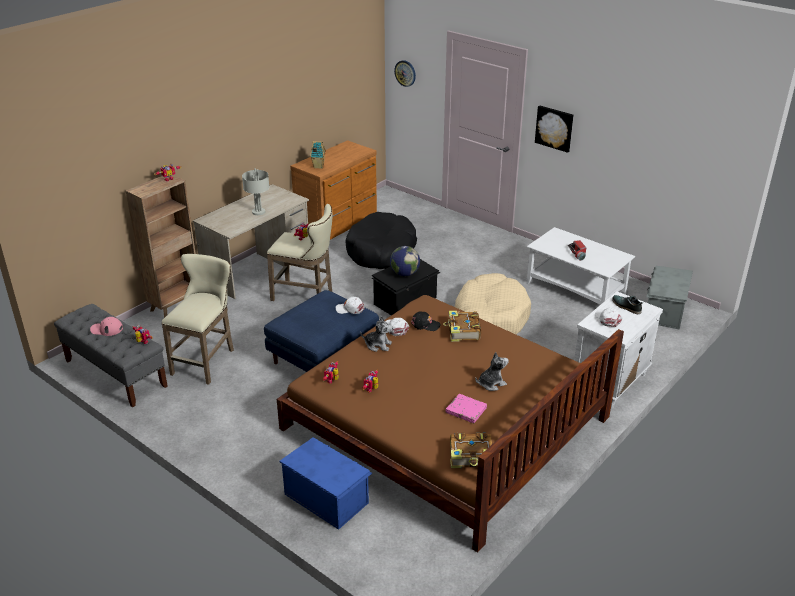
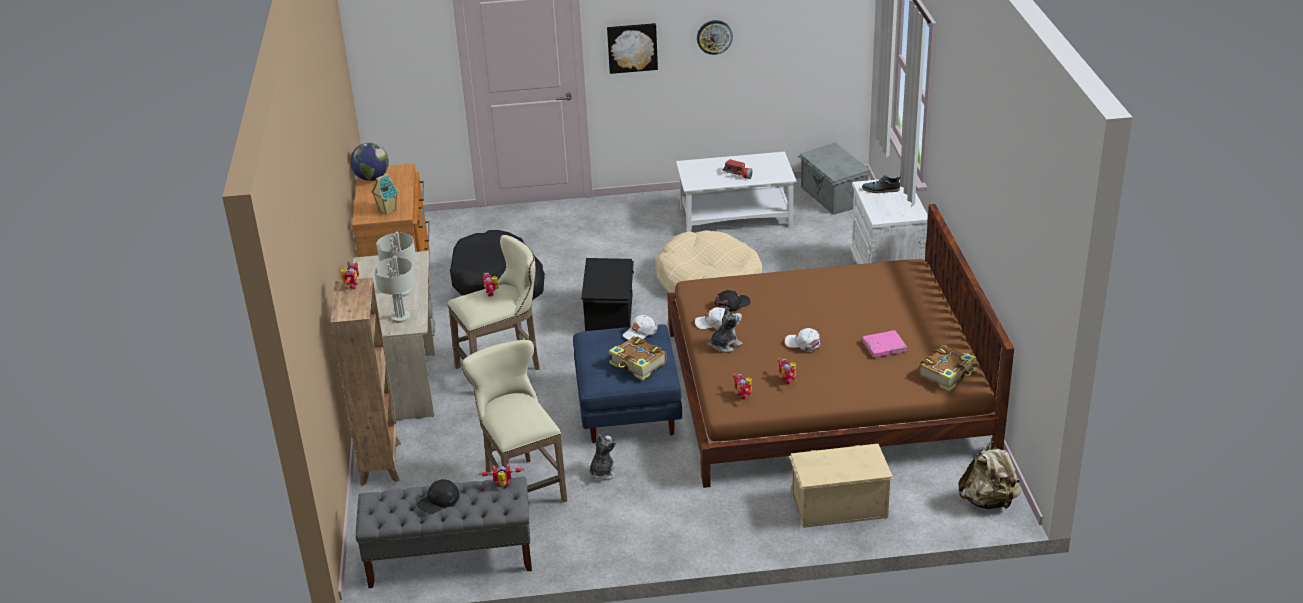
camera: 45 degrees left, 0 degrees up
(106, 329) = (438, 500): pink cap -> black cap
(232, 224) = (400, 317): none -> grey table lamp
(326, 497) = (838, 504): blue storage box -> beige storage box
(404, 274) = (609, 279): globe -> globe (372, 178)
(405, 73) = (386, 51): wall clock -> wall clock (714, 37)
(415, 573) = (988, 501): none -> beige backpack
(463, 331) = (771, 291): book -> book (638, 365)
(491, 383) = (865, 316): plush toy -> plush toy (602, 472)
(607, 319) = (886, 207): white cap -> white cap (803, 343)

